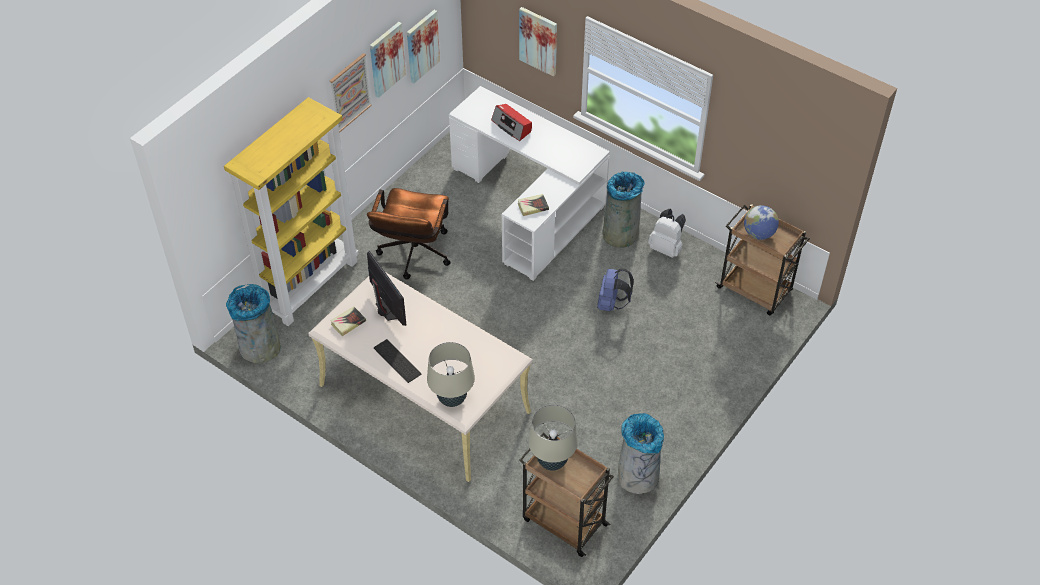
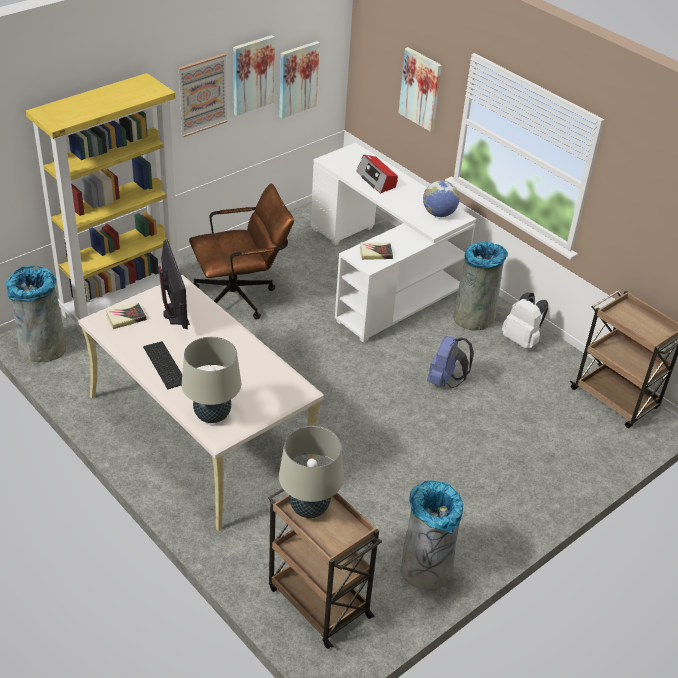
camera: 10 degrees right, 10 degrees down
(413, 256) = (241, 296): brown office chair -> brown office chair turned 135 degrees counterclockwise
(759, 234) = (629, 321): globe -> globe (439, 214)

